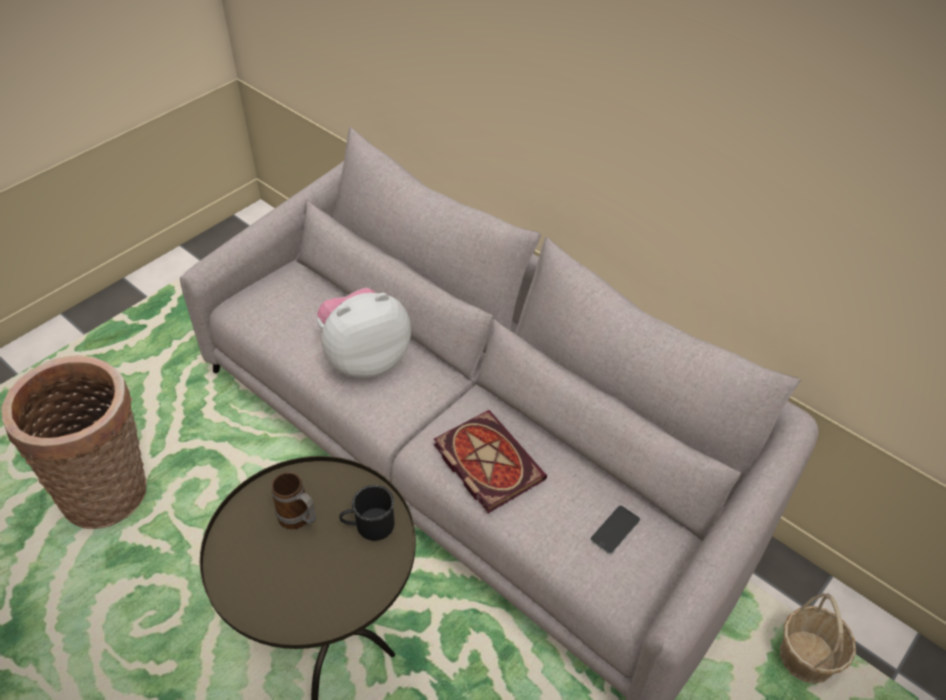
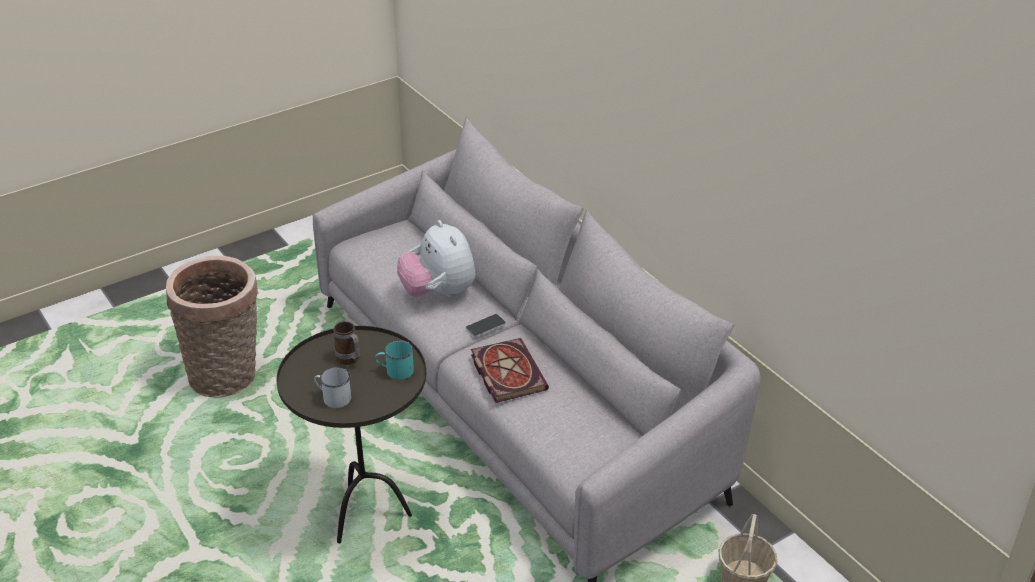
camera: 15 degrees right, 10 degrees down
(293, 593) = (333, 398): none -> white mug
(365, 358) = (438, 293): plush toy -> plush toy turned 105 degrees counterclockwise
(369, 526) = (395, 371): black mug -> turquoise mug
(615, 529) = (588, 429): phone -> phone (485, 325)

